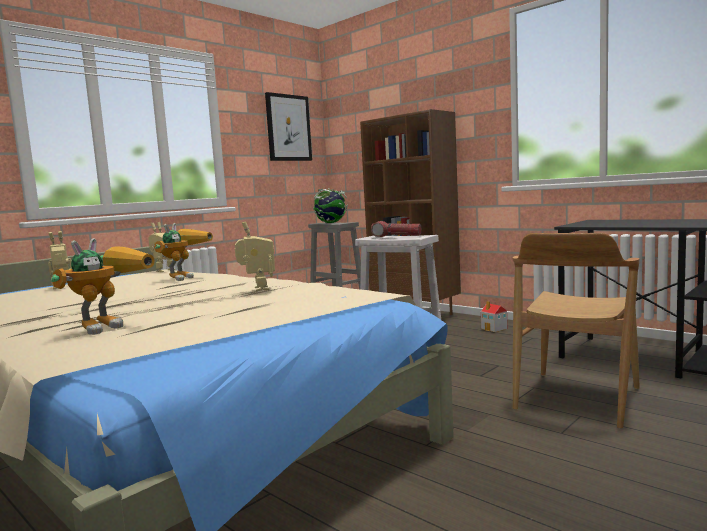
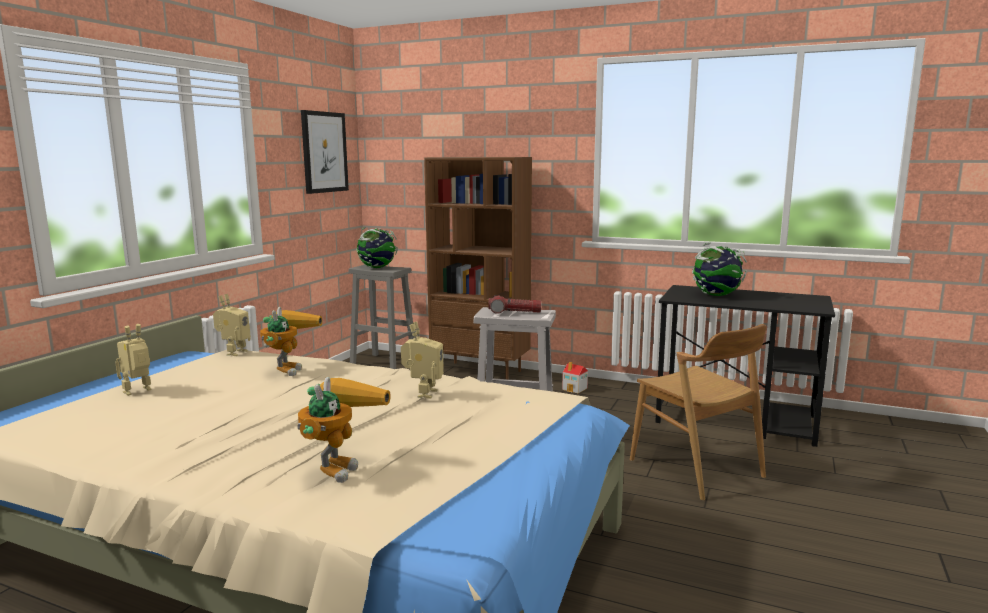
camera: 20 degrees left, 5 degrees up
(257, 289) = (423, 393): toy robot -> toy robot turned 45 degrees clockwise
(576, 398) = (696, 468): brown chair -> brown chair turned 45 degrees counterclockwise
(625, 222) = (717, 295): none -> globe

